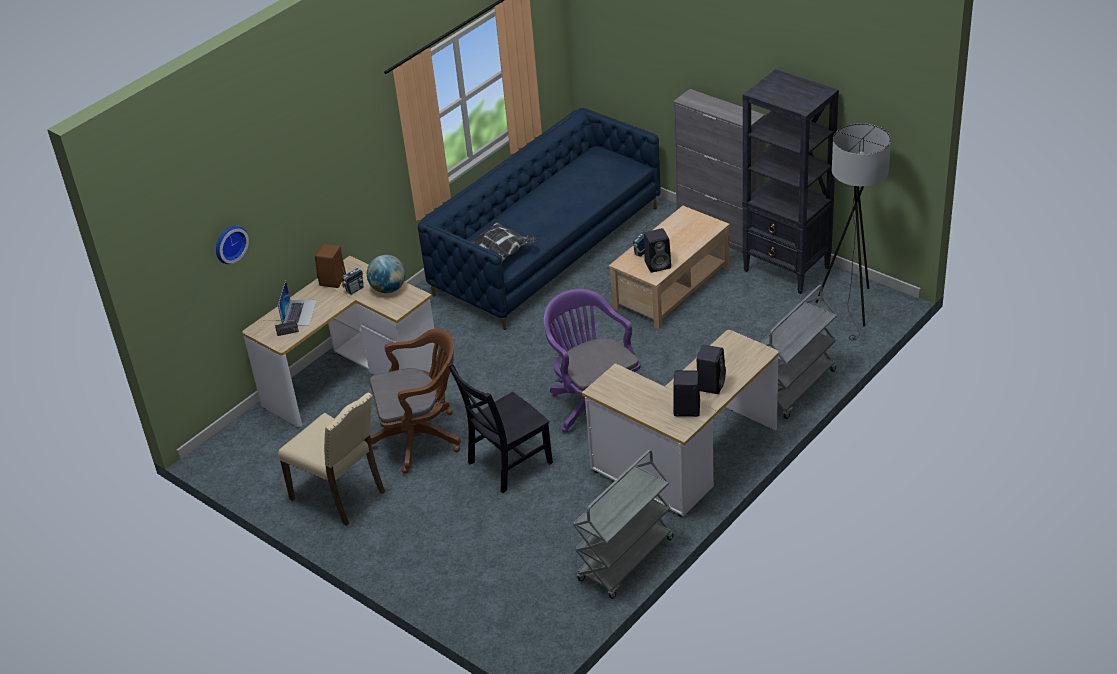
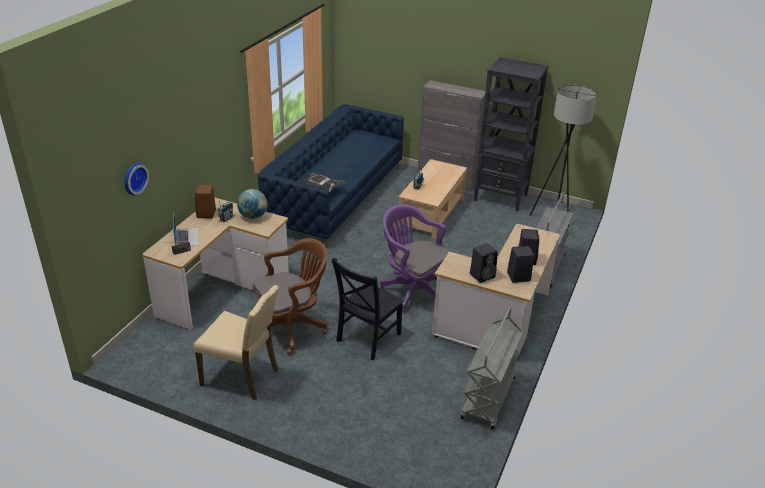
camera: 20 degrees left, 5 degrees down
(658, 264) = (433, 193): black speaker -> black speaker (482, 275)

